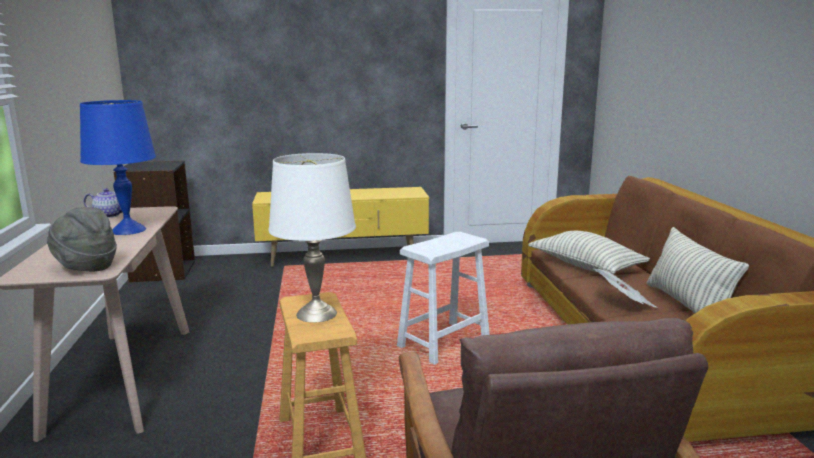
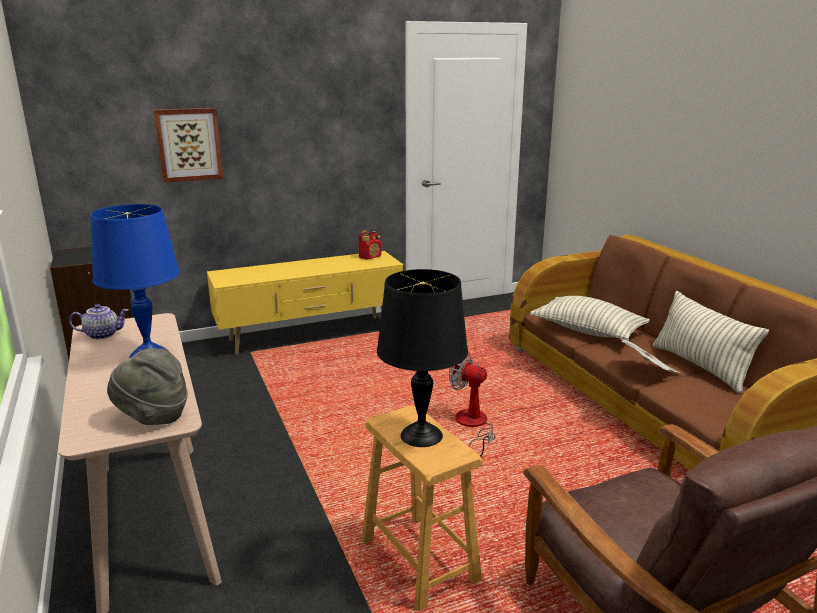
camera: 15 degrees left, 5 degrees up
(247, 80) = (189, 144): none -> picture
(316, 314) = (421, 435): white table lamp -> black table lamp
(404, 190) = (370, 257): none -> radio
(444, 342) = (473, 426): white stool -> fan

